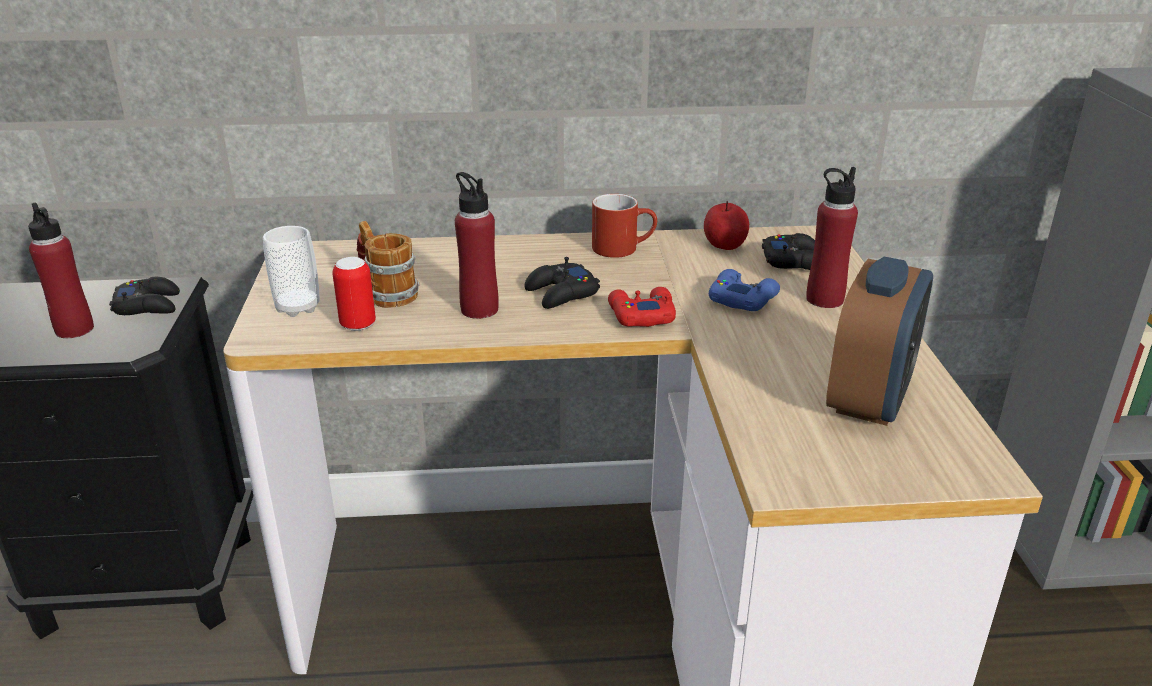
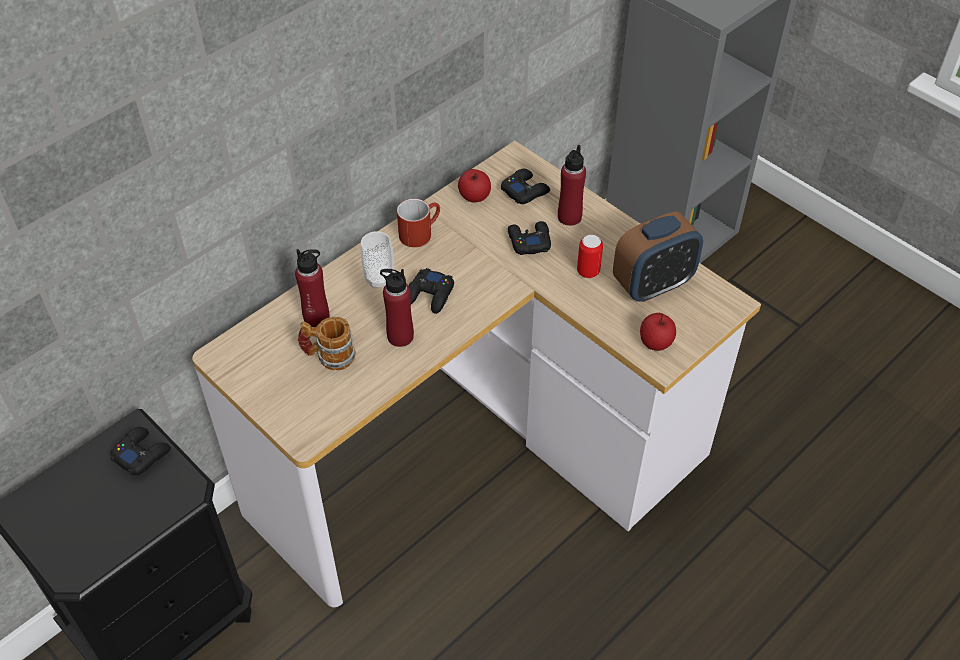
camera: 40 degrees left, 20 degrees up
(74, 329) = (123, 504): red bottle -> red bottle (316, 317)
(298, 307) = (292, 401): cup -> cup (379, 279)
(358, 325) = (347, 392): can -> can (588, 272)
(641, 315) = (491, 287): red game controller -> none
(742, 298) = (529, 241): blue game controller -> black game controller
(799, 456) = (655, 342): none -> apple
(869, 399) = (653, 285): alarm clock -> alarm clock turned 75 degrees clockwise

